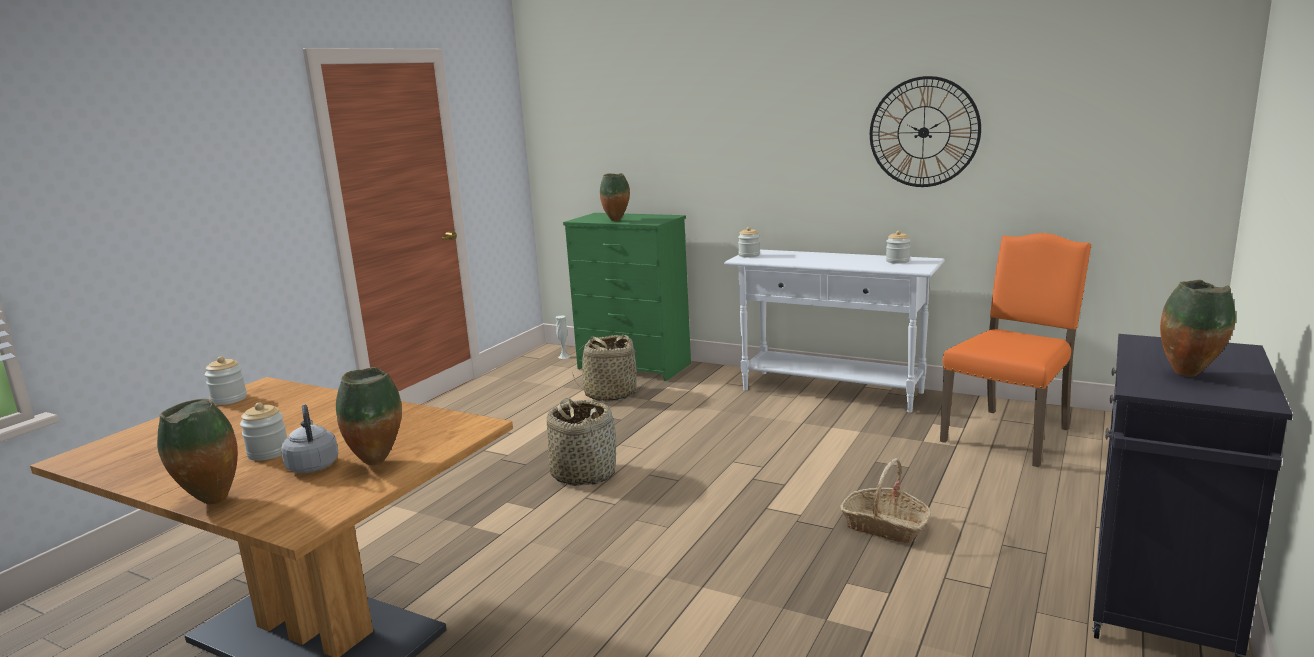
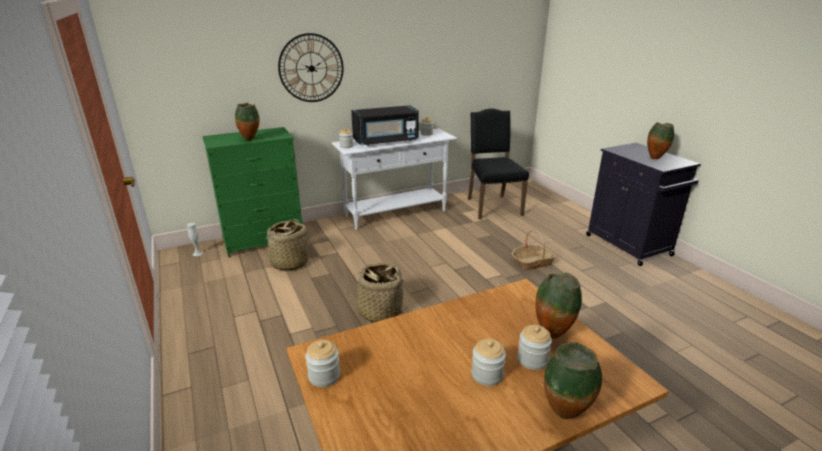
camera: 55 degrees left, 10 degrees up
(313, 465) = (532, 359): grey kettle -> jar
(812, 259) = (386, 141): none -> black microwave
(923, 132) = (425, 60): wall clock -> wall clock (311, 68)
(1010, 434) = (492, 206): orange chair -> black chair

